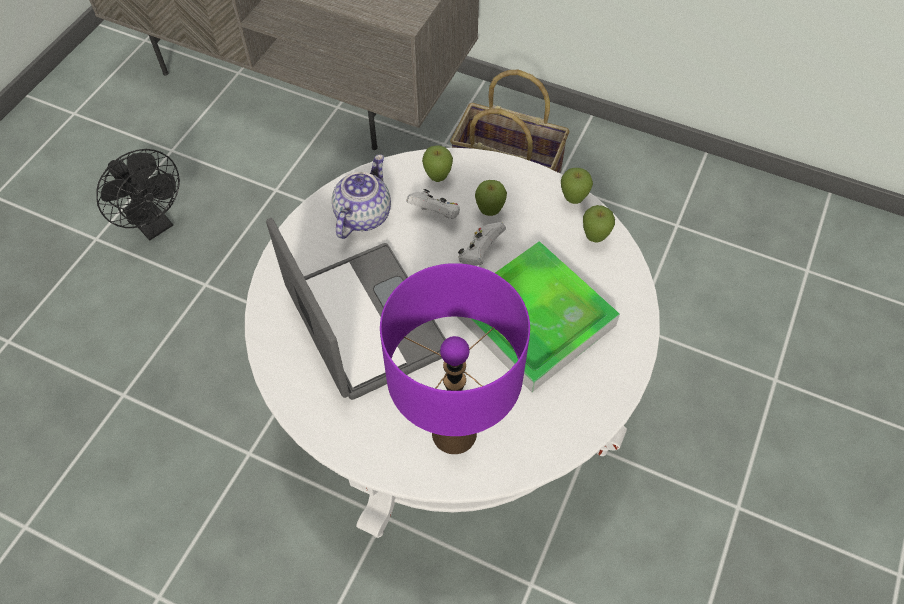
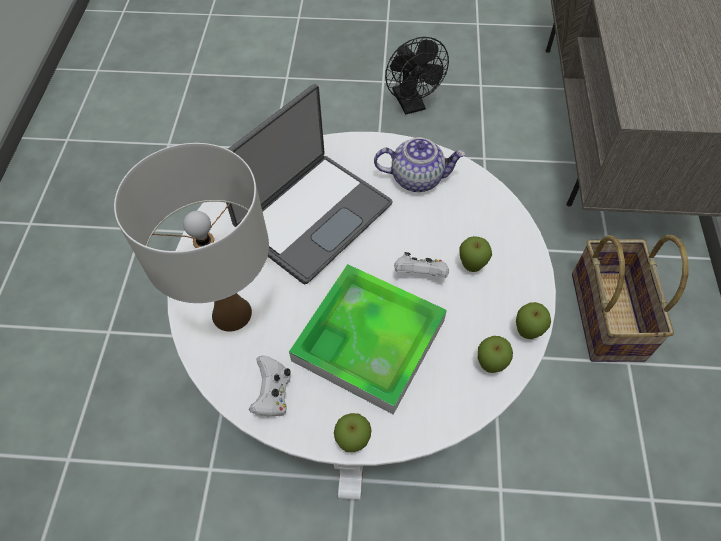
camera: 70 degrees right, 0 degrees up
(154, 224) = (411, 105): black fan -> black fan turned 45 degrees counterclockwise
(435, 214) = (446, 227): white game controller -> white game controller (273, 394)
(438, 178) = (487, 215): apple -> apple (353, 442)
(455, 433) = (232, 314): purple table lamp -> white table lamp

